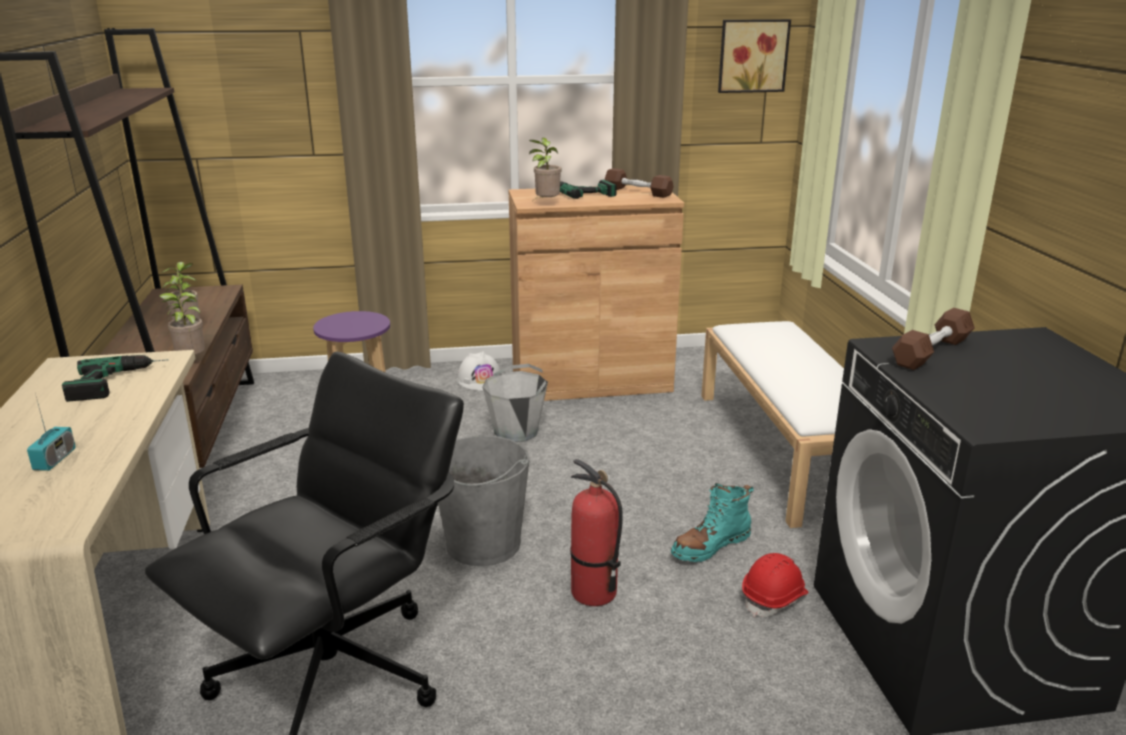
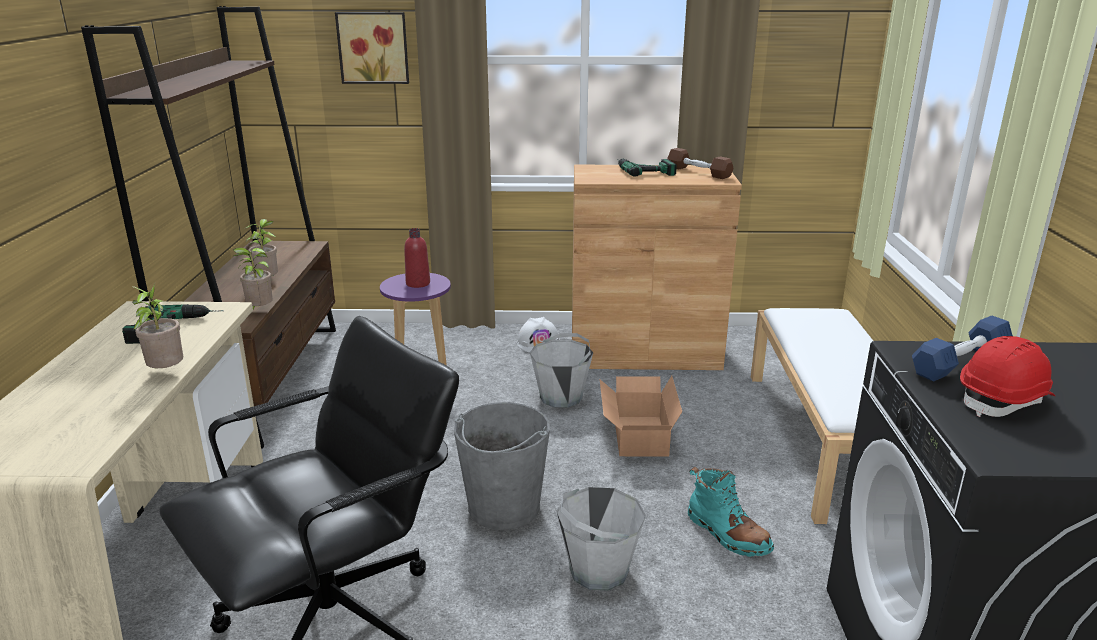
camera: 10 degrees right, 0 degrees up
(55, 459) = (94, 399): radio -> none
(355, 323) = (418, 283): none -> red bottle
(546, 204) = (604, 180): potted plant -> potted plant (166, 373)
(593, 593) = (598, 570): fire extinguisher -> grey bucket
(602, 463) = (637, 437): none -> cardboard box
(710, 546) = (727, 534): turquoise boot -> turquoise boot turned 105 degrees counterclockwise
(752, 56) = (827, 40): picture -> picture (373, 47)
(774, 598) = (782, 598): red hard hat -> red hard hat (1004, 400)
(931, 352) = (959, 362): brown dumbbell -> blue dumbbell

